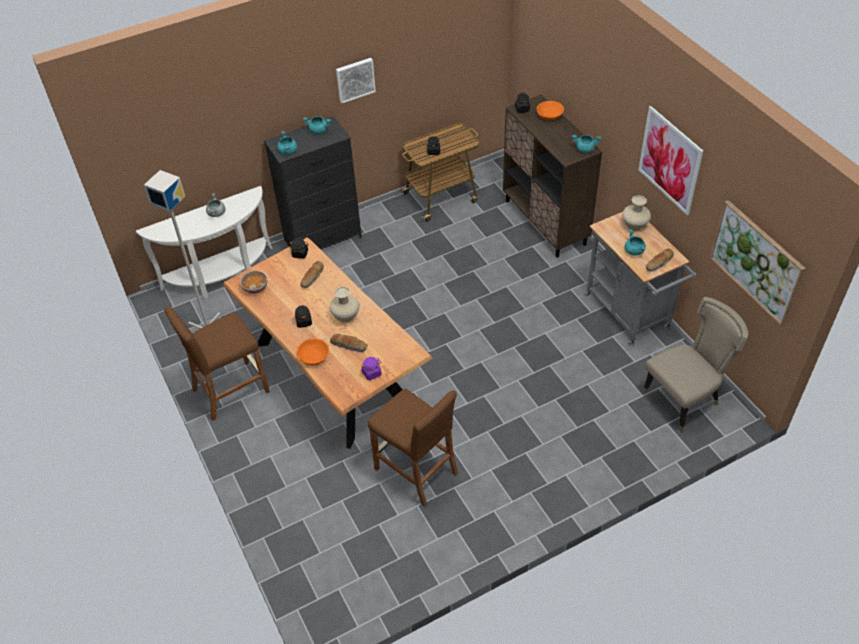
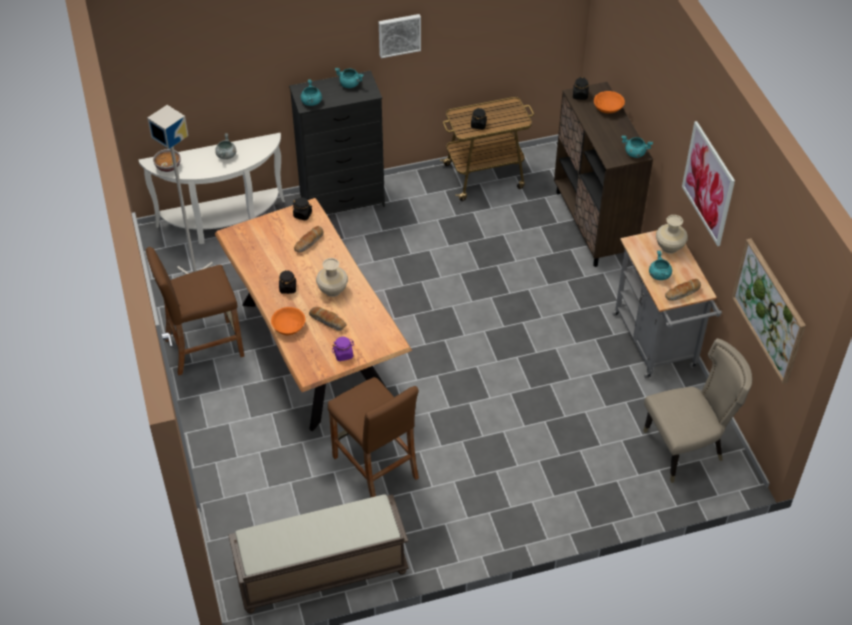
camera: 10 degrees right, 0 degrees up
(255, 287) = (247, 243): bowl -> bowl (168, 166)
(392, 581) = (321, 572): none -> brown bench

